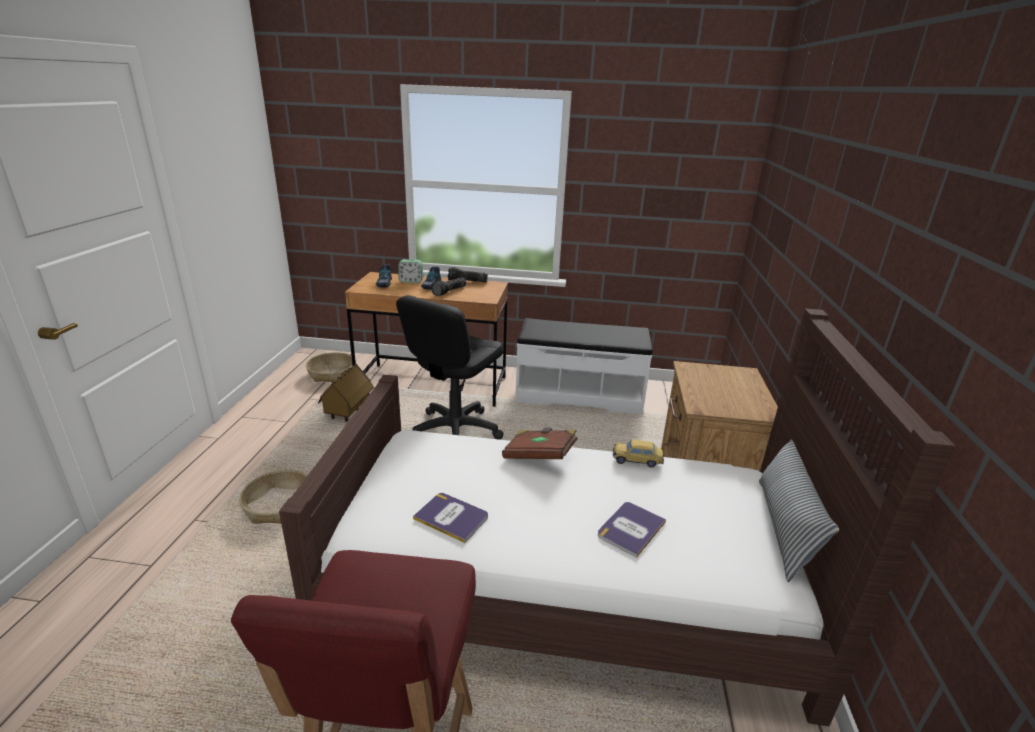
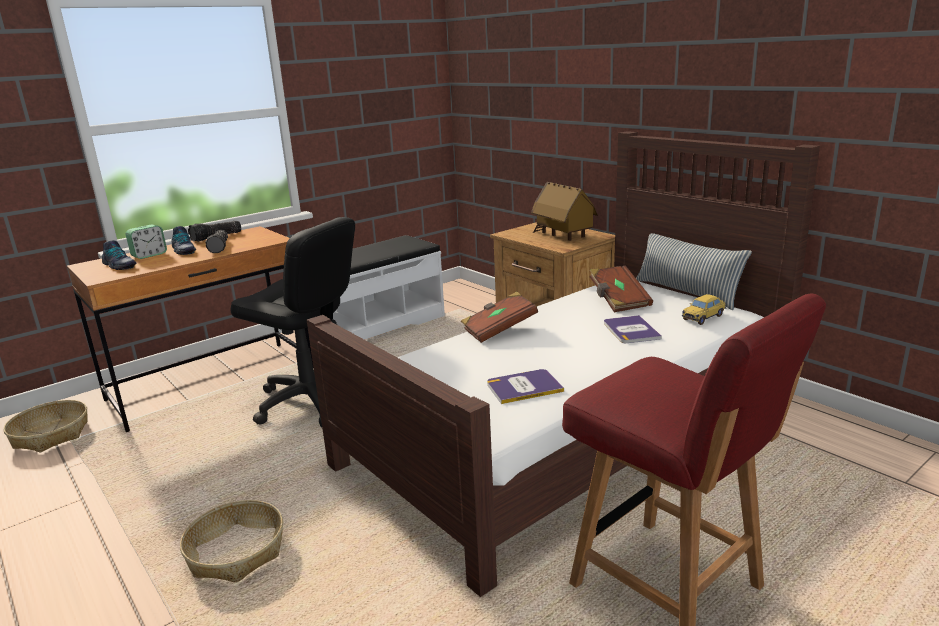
camera: 45 degrees left, 5 degrees down
(348, 412) = (153, 449): toy house -> toy house (562, 236)
(455, 431) = (310, 401): black office chair -> black office chair turned 45 degrees counterclockwise
(637, 460) = (561, 302): toy car -> toy car (703, 317)
(688, 491) = (618, 300): none -> brown book

